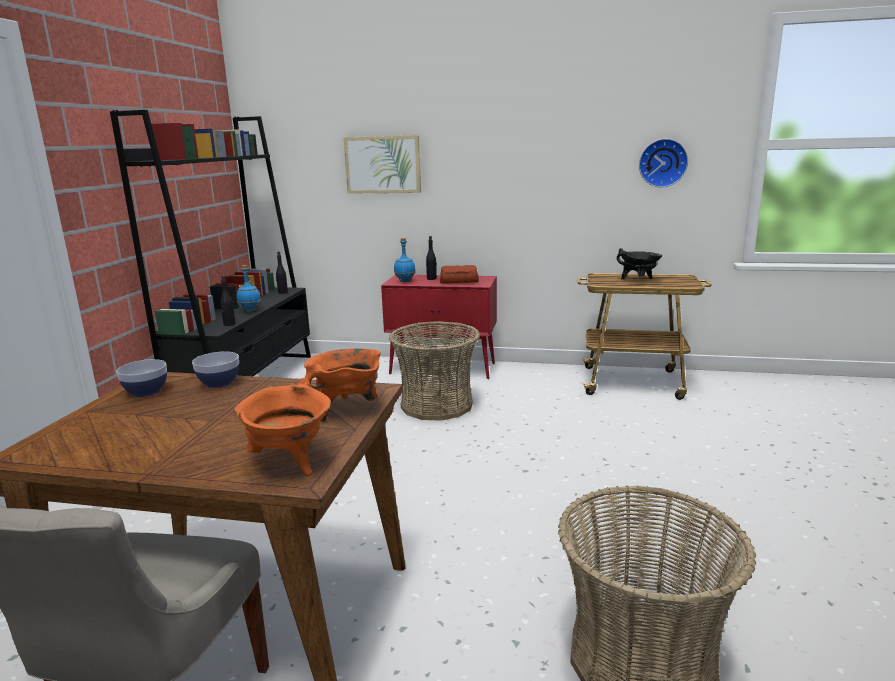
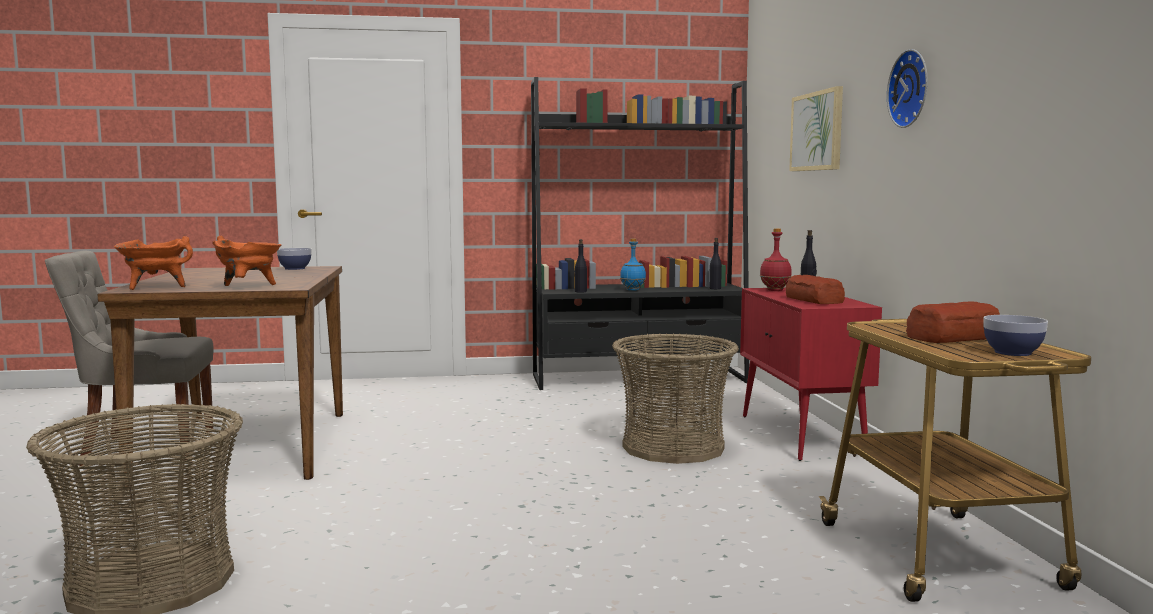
camera: 70 degrees right, 10 degrees down
(219, 383) = (312, 272): bowl -> bowl (1012, 352)
(405, 281) = (775, 290): blue bottle -> red bottle
(638, 280) = (951, 337): black cooking pot -> bread
(662, 163) = (1092, 97): wall clock -> wall clock (912, 89)

